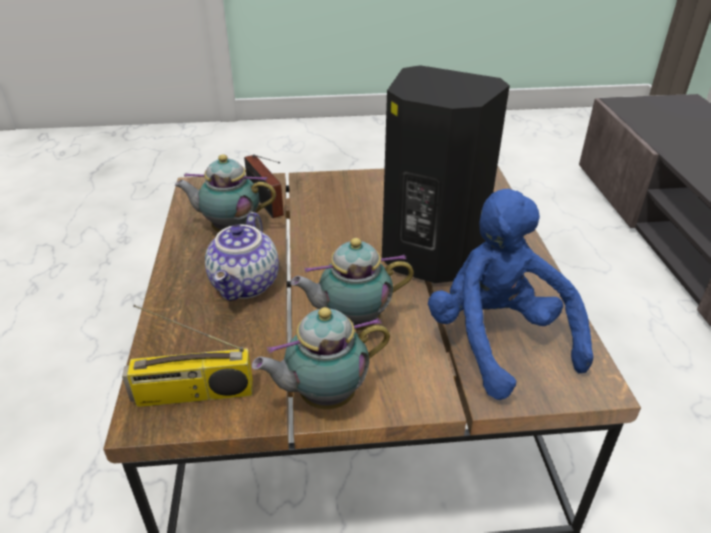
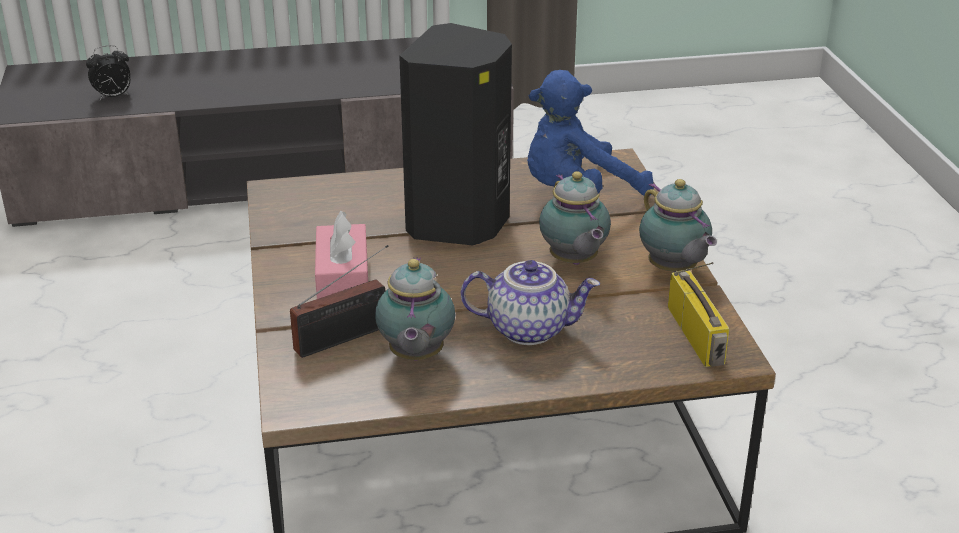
camera: 95 degrees left, 5 degrees down
(338, 202) = (343, 283): none -> pink tissue box
(667, 130) = (113, 97): none -> alarm clock

